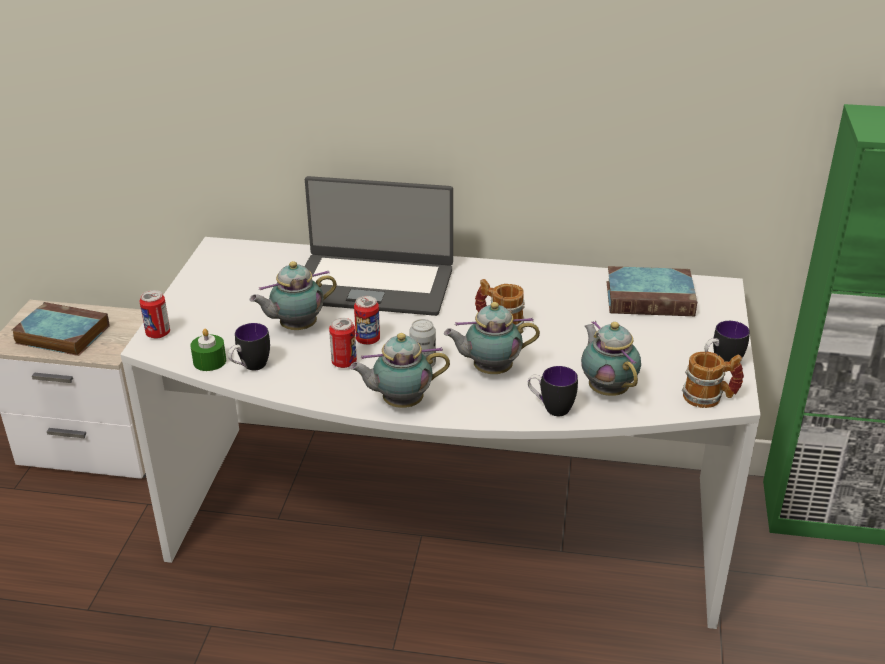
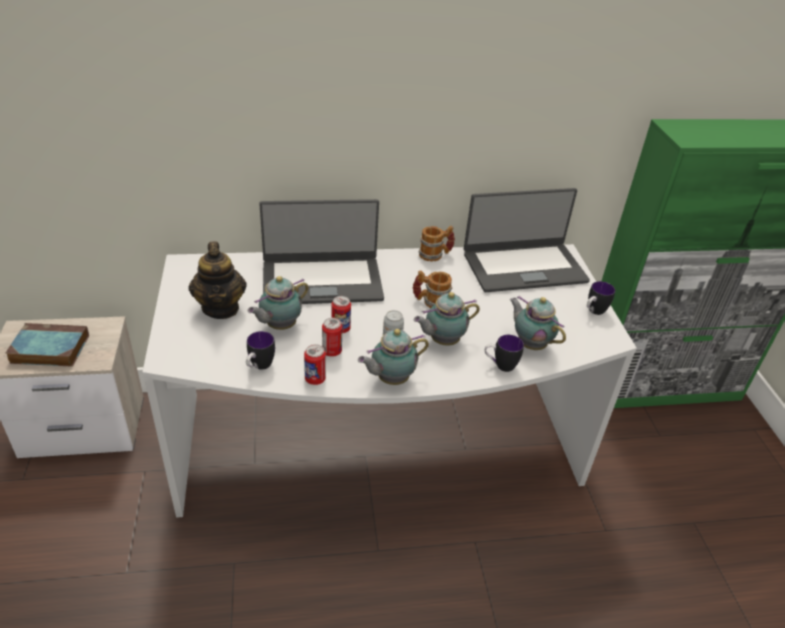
camera: 20 degrees left, 5 degrees up
(158, 334) = (167, 348): can -> can (315, 379)
(209, 361) = (223, 366): green candle -> none
(238, 300) = (221, 308): none -> teapot
(651, 298) = (523, 267): book -> laptop
(710, 397) = (599, 339): mug -> mug (435, 255)

